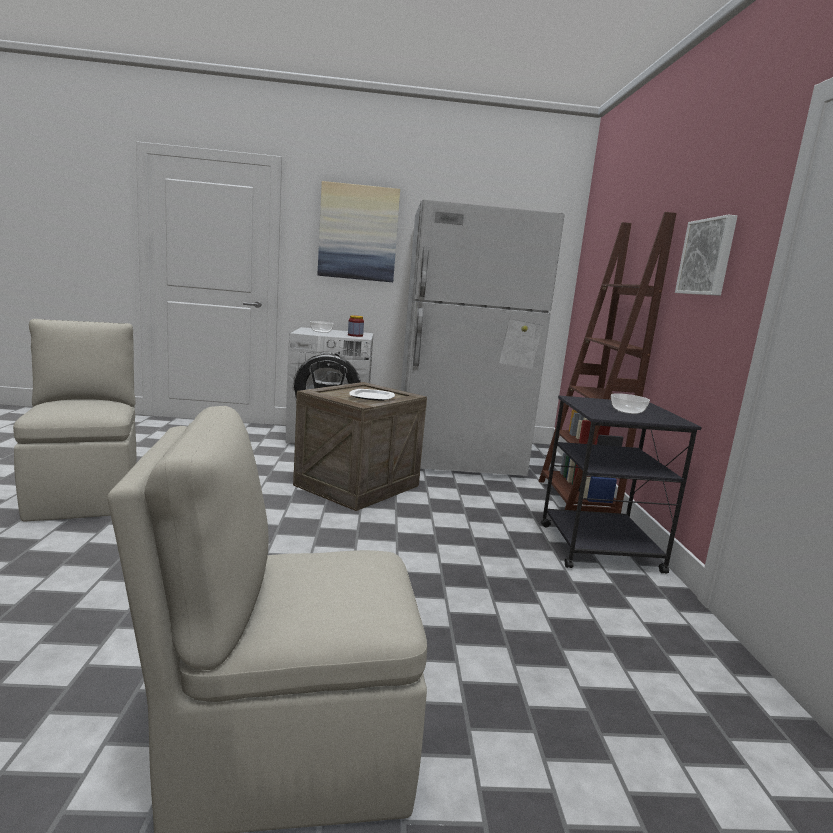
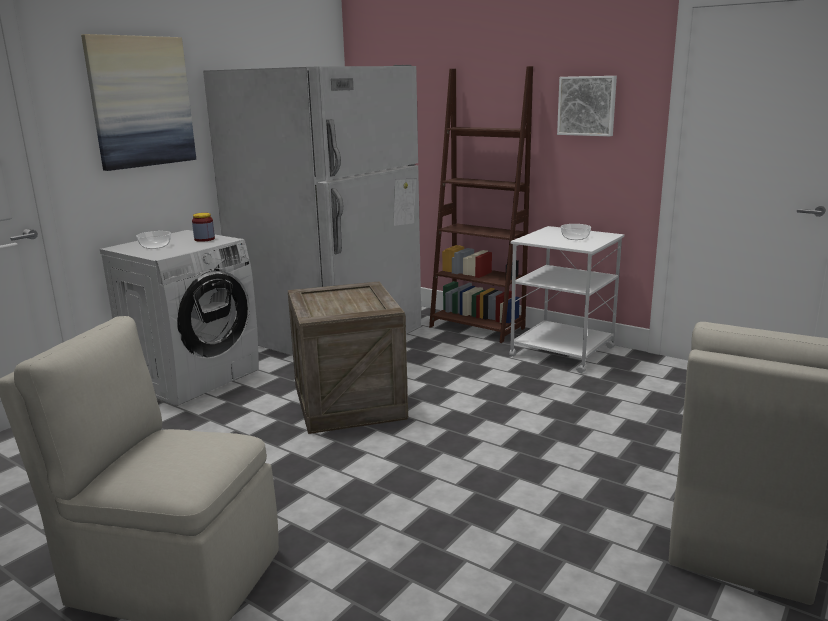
camera: 50 degrees left, 5 degrees up
(372, 397) = (361, 300): plate -> none
(599, 549) = (563, 352): black cart -> white cart

